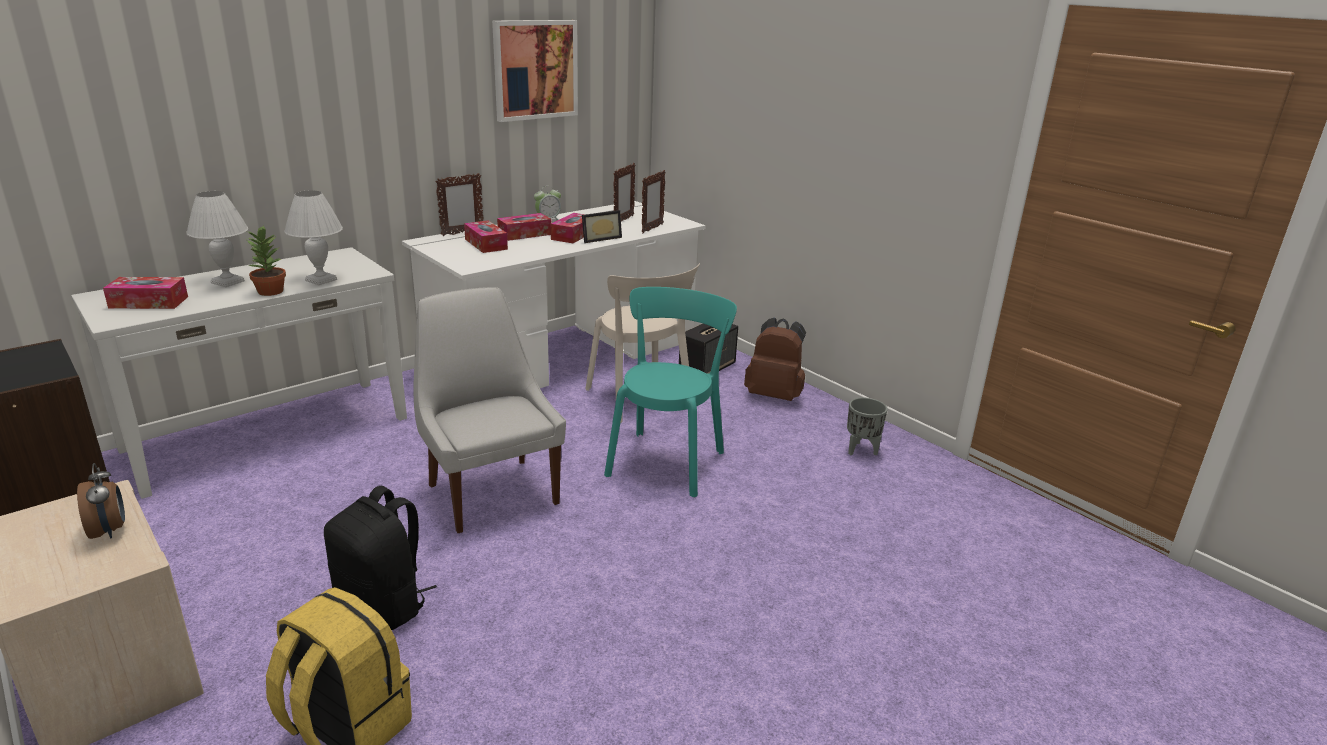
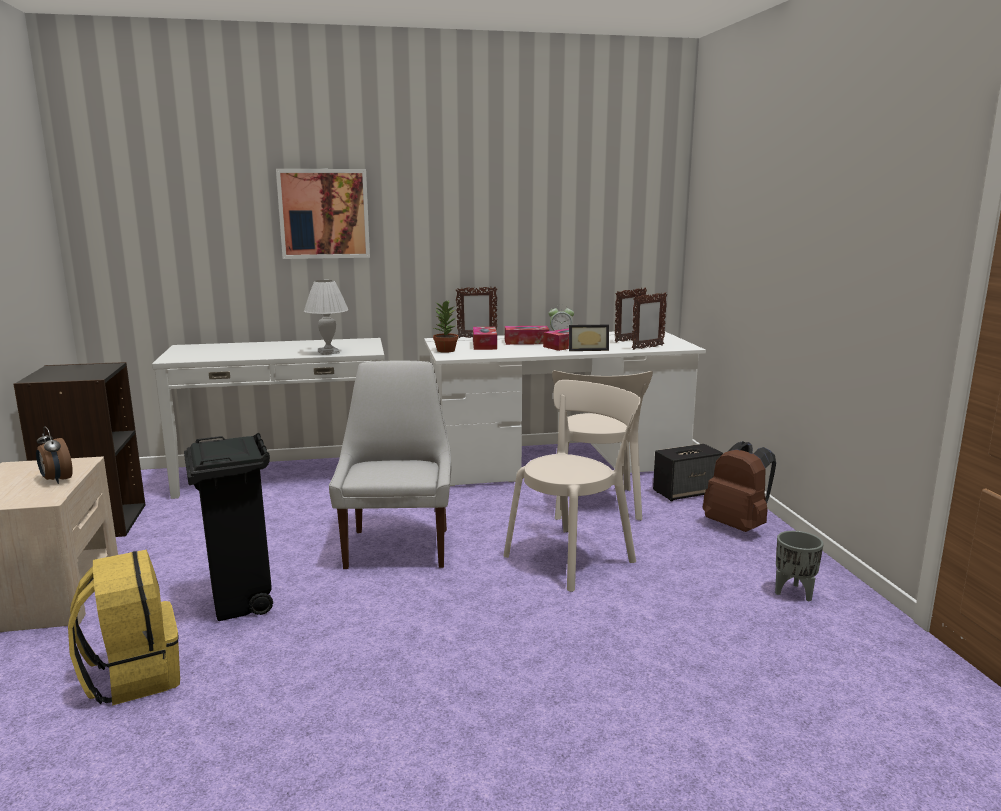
camera: 30 degrees right, 10 degrees down
(109, 530) = (56, 480): alarm clock -> alarm clock turned 135 degrees clockwise
(149, 302) = (206, 352): tissue box -> none
(227, 282) = (268, 347): white table lamp -> none
(270, 291) = (285, 355): potted plant -> potted plant (445, 350)
(384, 606) = (241, 604): black backpack -> black trash can
(535, 70) = (560, 202): picture -> picture (324, 214)
(667, 460) = (573, 557): turquoise chair -> beige chair

